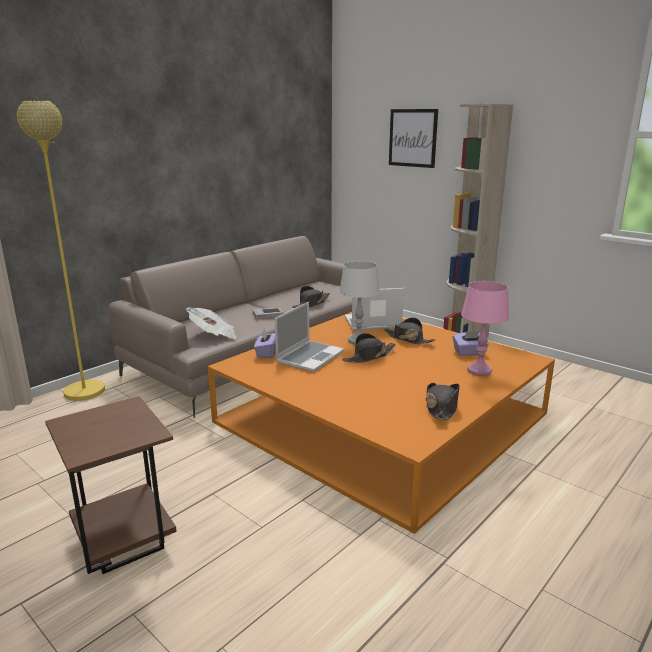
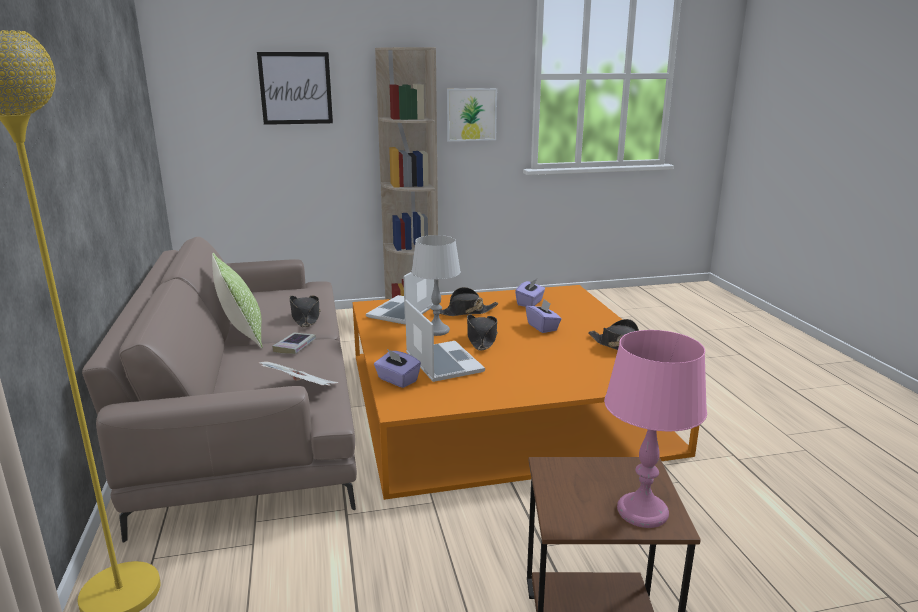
camera: 55 degrees left, 0 degrees up
(265, 301) = (242, 335): none -> pillow
(428, 369) = (542, 327): none -> purple tissue box
(479, 370) = (568, 312): pink table lamp -> pink table lamp (642, 512)
(553, 170) = (471, 114): none -> picture

